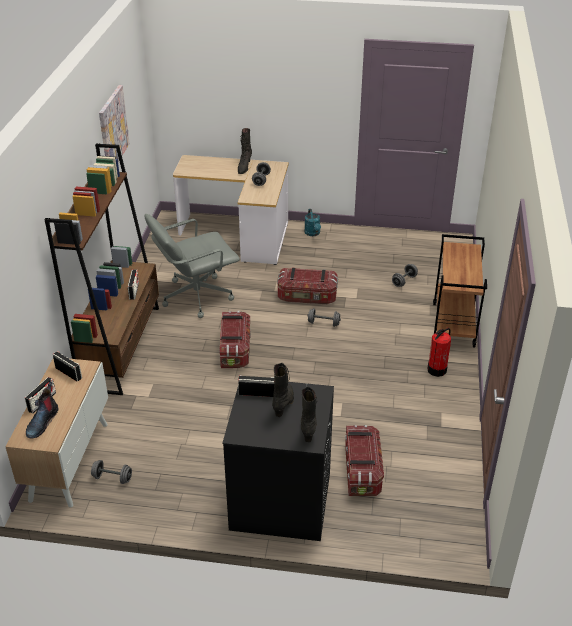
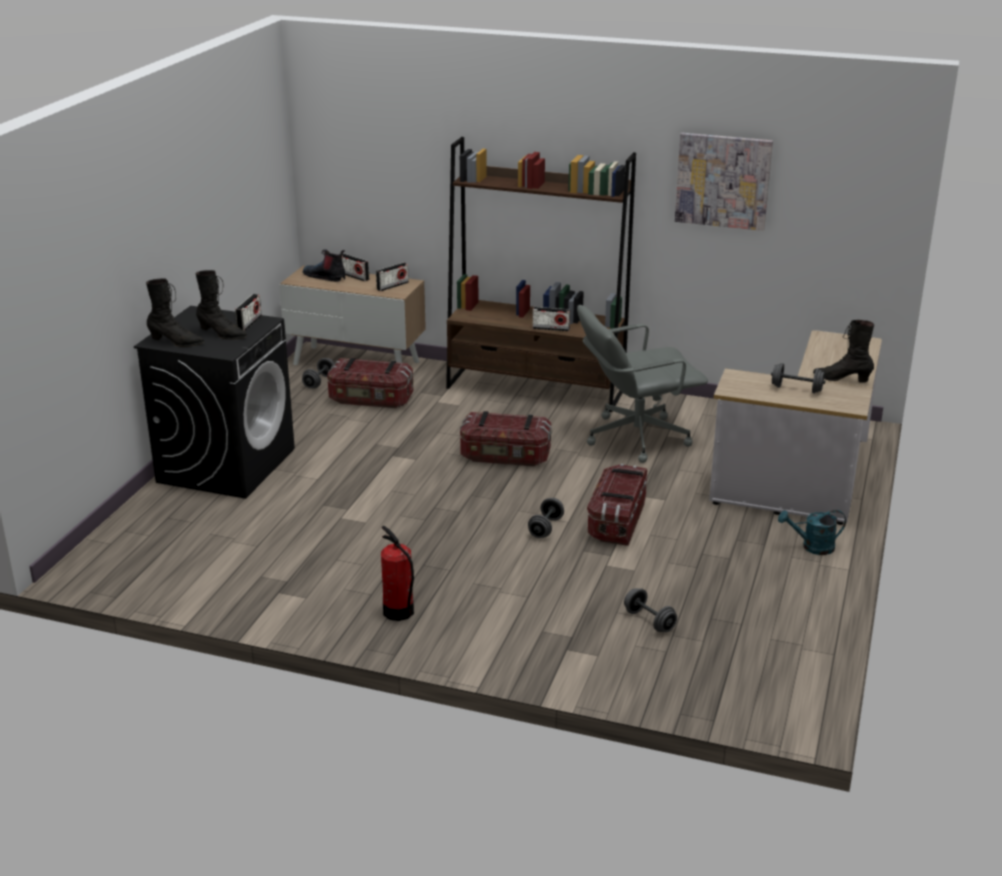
camera: 100 degrees right, 10 degrees down
(196, 296) = (635, 437): grey office chair -> grey office chair turned 90 degrees counterclockwise
(362, 471) = (237, 520): storage box -> storage box (371, 400)
(454, 325) = (505, 651): brown cart -> none

